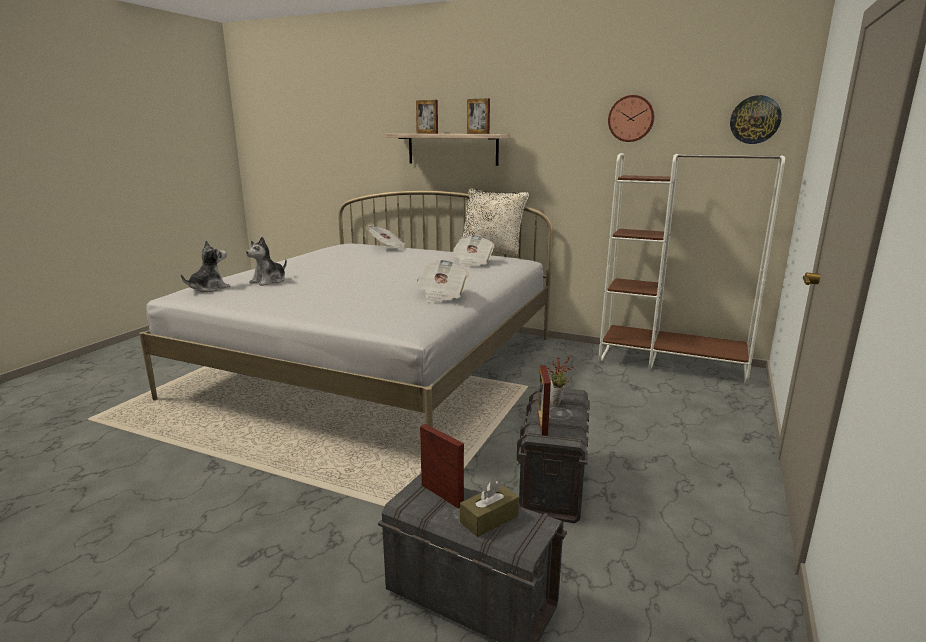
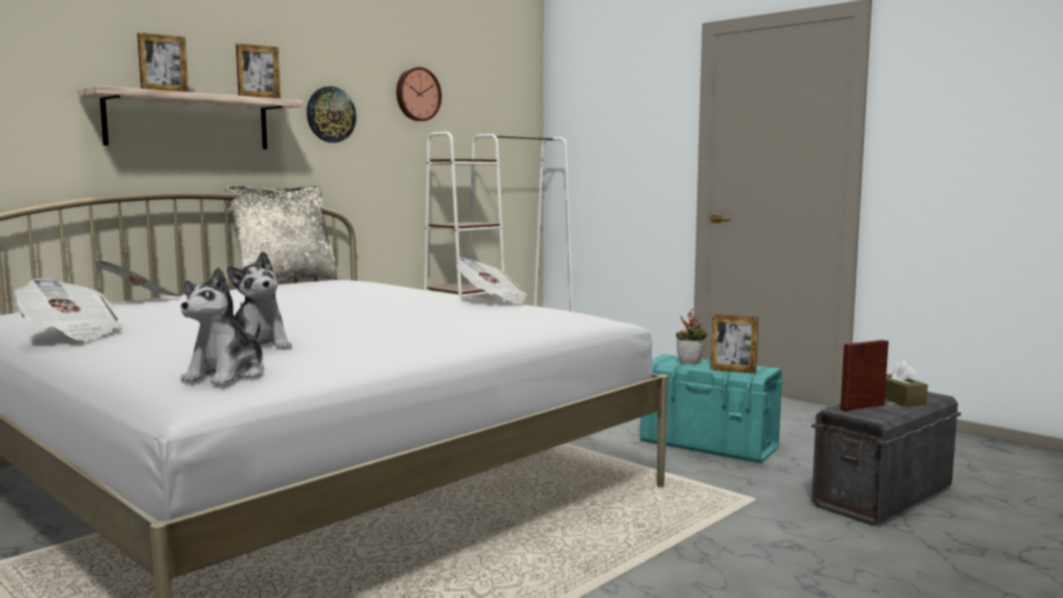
camera: 70 degrees left, 10 degrees down
(209, 288) = (227, 375): plush toy -> plush toy turned 135 degrees counterclockwise
(472, 262) = (342, 286): newspaper -> newspaper (71, 335)
(553, 483) = (708, 445): grey storage box -> turquoise storage box
(755, 120) = (511, 104): wall clock -> wall clock (330, 114)

